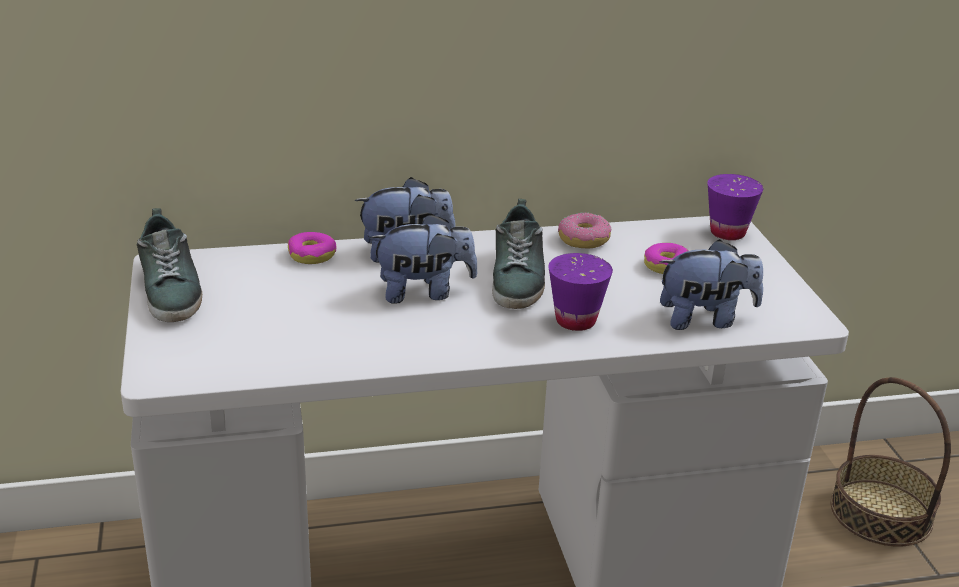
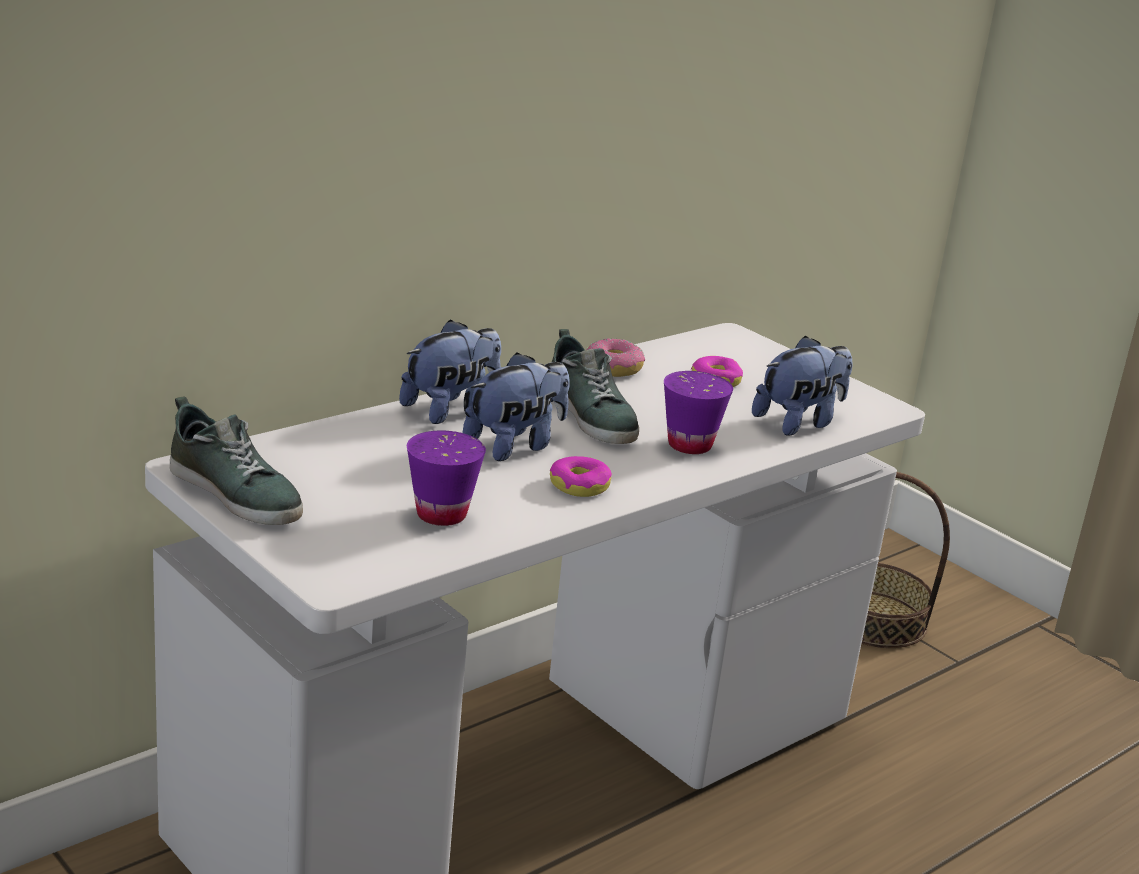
camera: 30 degrees left, 5 degrees down
(312, 255) = (354, 429): donut -> donut (580, 485)
(727, 233) = (736, 341): purple cup -> purple cup (441, 514)

